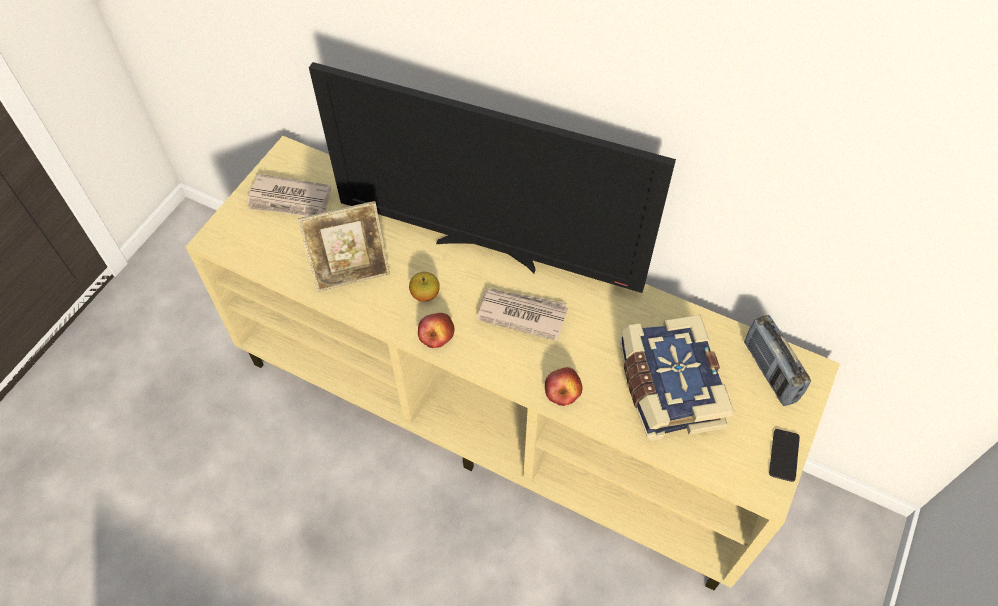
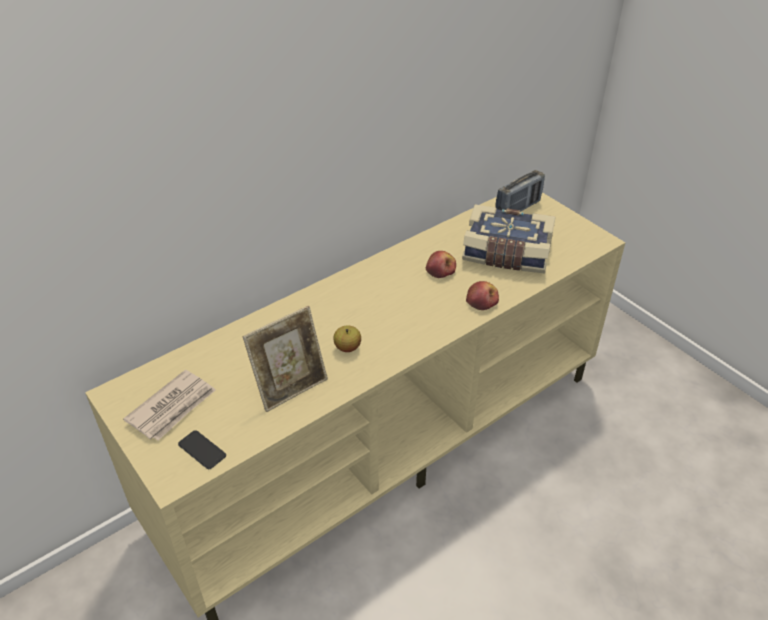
camera: 65 degrees left, 15 degrees down
(351, 272) = (290, 387): picture frame -> picture frame turned 45 degrees clockwise
(436, 334) = (391, 352): apple -> apple (440, 270)
(490, 249) = (330, 298): television -> none
(521, 314) = (403, 300): newspaper -> none
(769, 372) = (517, 209): radio -> radio turned 45 degrees counterclockwise
(784, 455) = (579, 225): phone -> phone (202, 450)

